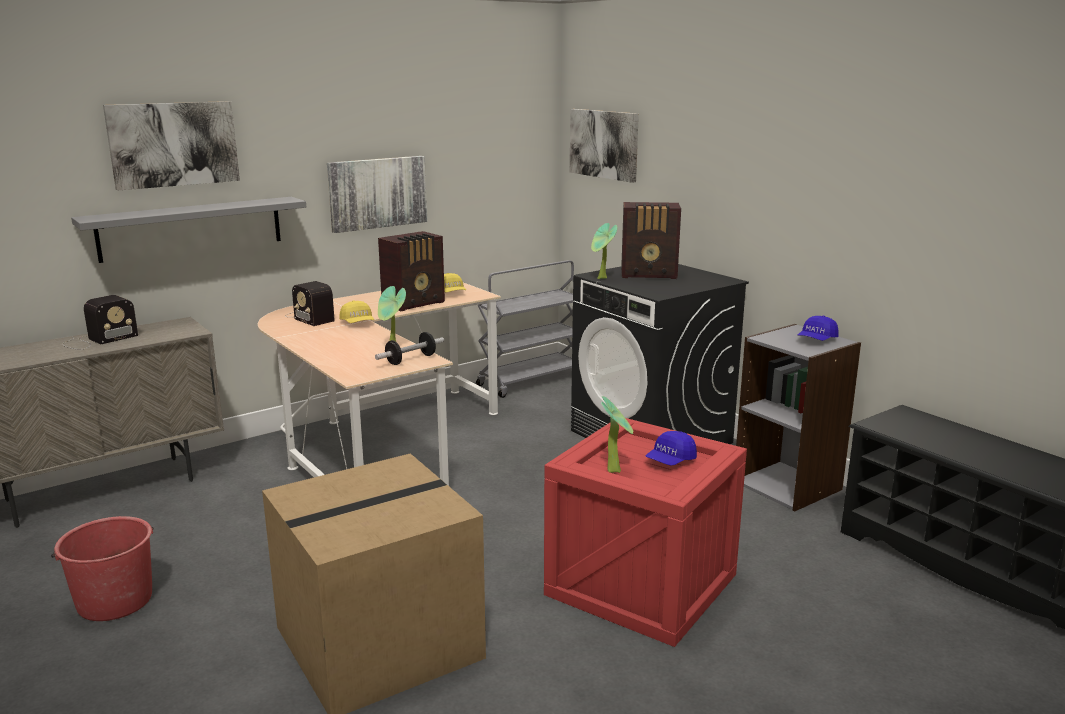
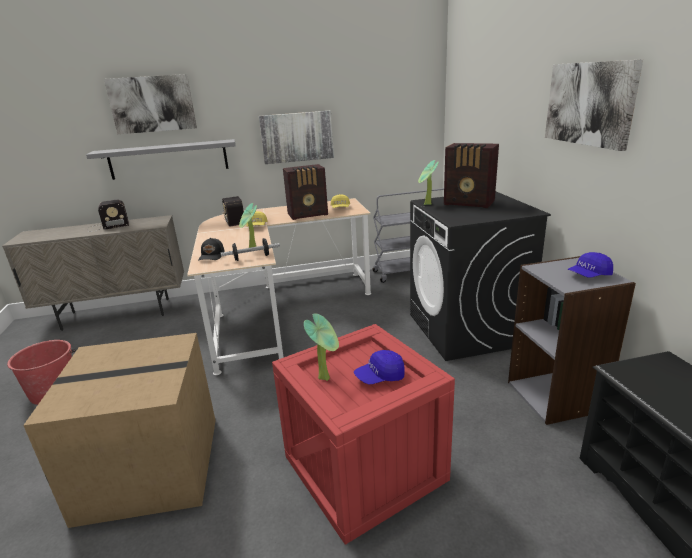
camera: 25 degrees right, 5 degrees up
(348, 363) = (212, 256): none -> black cap
(604, 144) = (467, 98): picture -> picture (589, 103)

